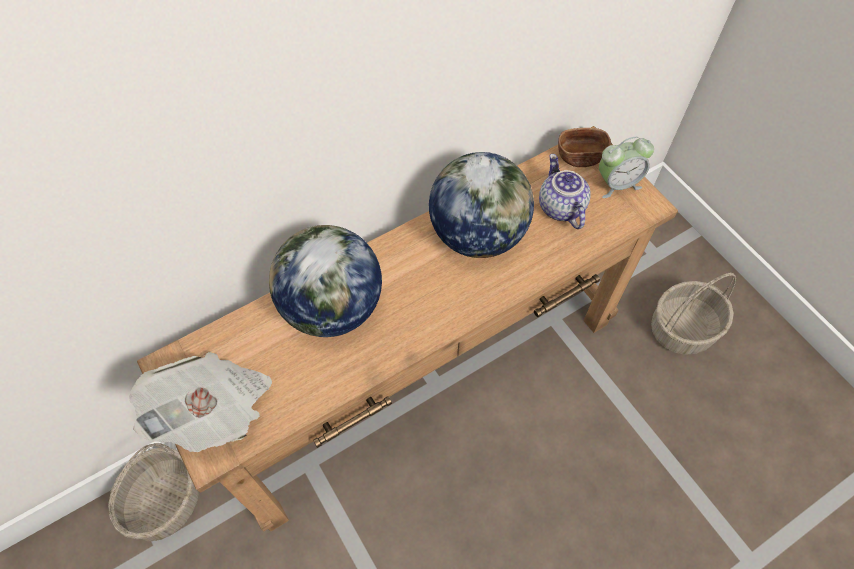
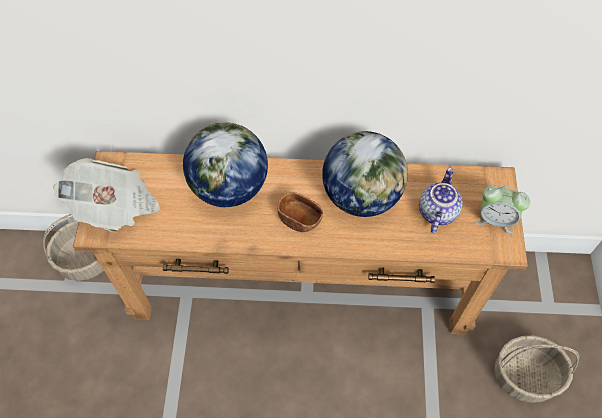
camera: 35 degrees right, 0 degrees up
(580, 156) = (483, 184): brown bowl -> brown bowl (299, 219)

